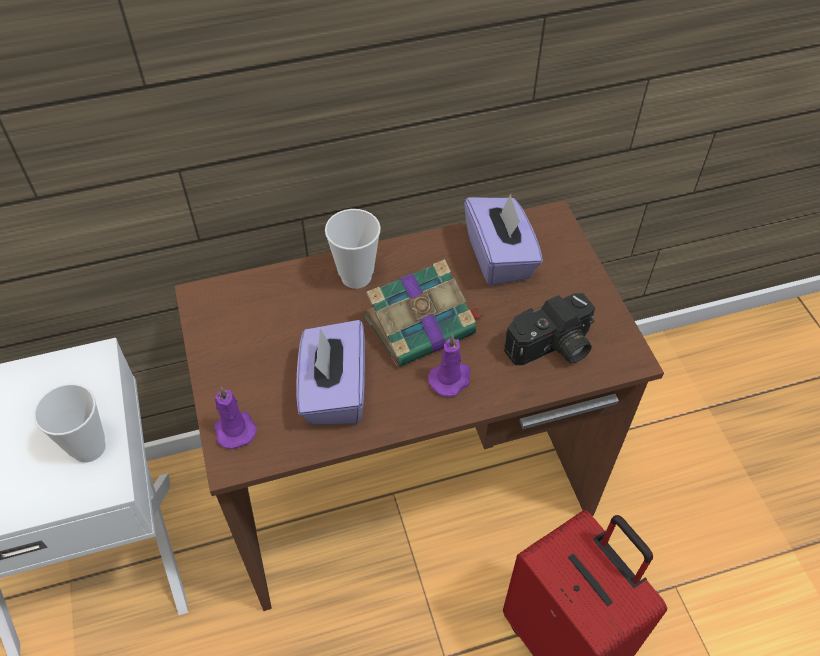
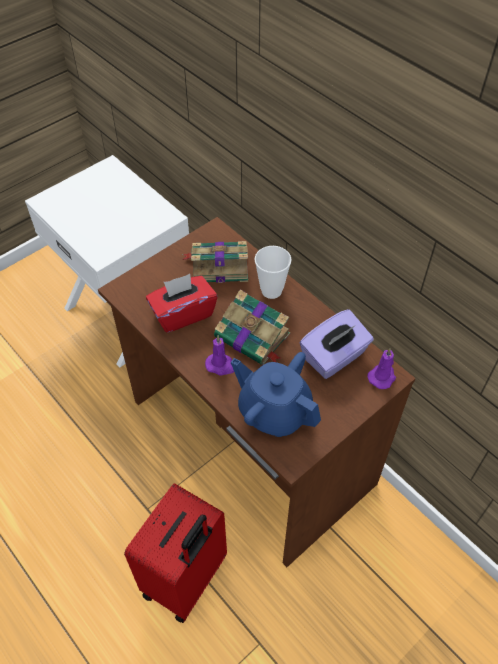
camera: 65 degrees right, 0 degrees up
(89, 448) = (117, 240): cup -> none
(234, 428) = (138, 282): purple candle -> purple candle (382, 376)
(271, 317) = (218, 265): none -> book
(334, 391) = (183, 314): purple tissue box -> red tissue box
(552, 348) = (274, 411): camera -> blue teapot

